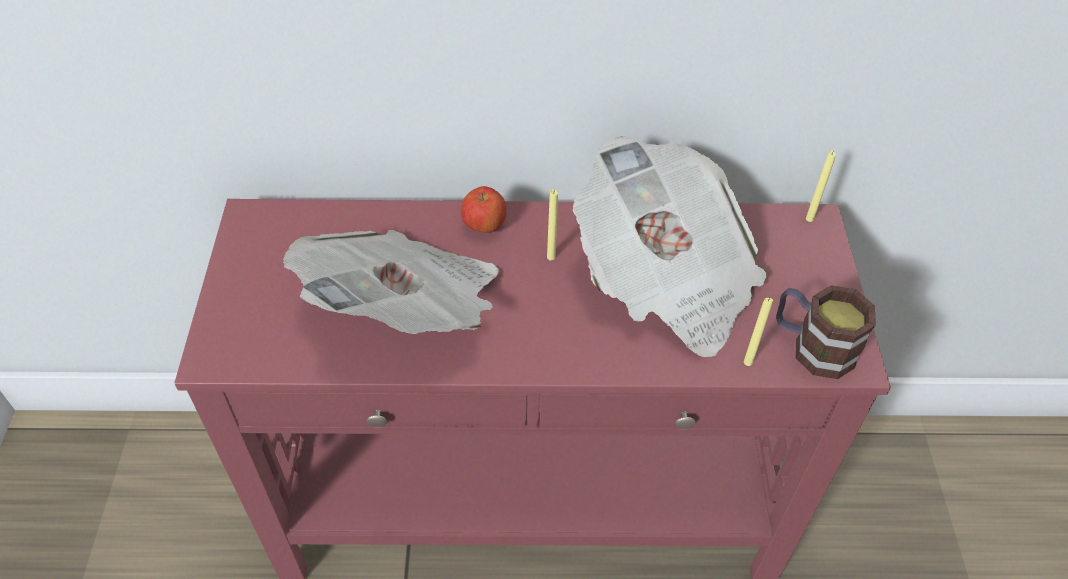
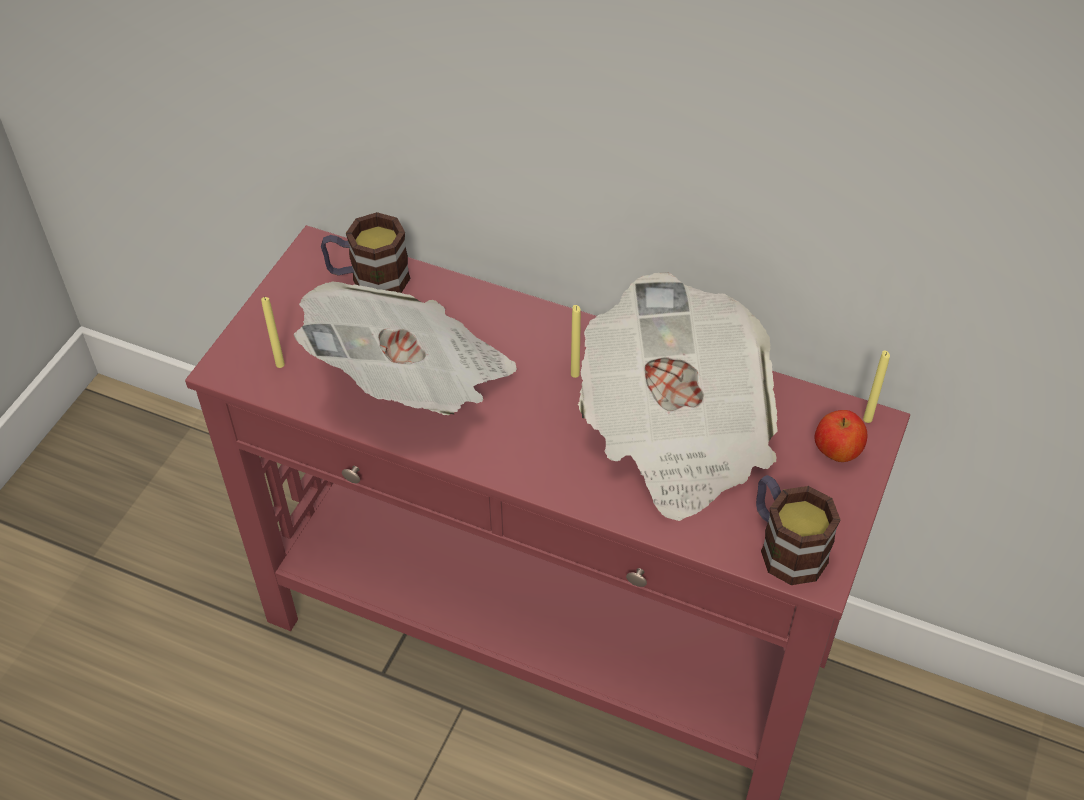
camera: 25 degrees right, 0 degrees up
(314, 230) = (368, 279): none -> mug
(484, 226) = (527, 323): apple -> apple (836, 452)
(748, 362) = (709, 538): yellow candle -> yellow candle (280, 364)

